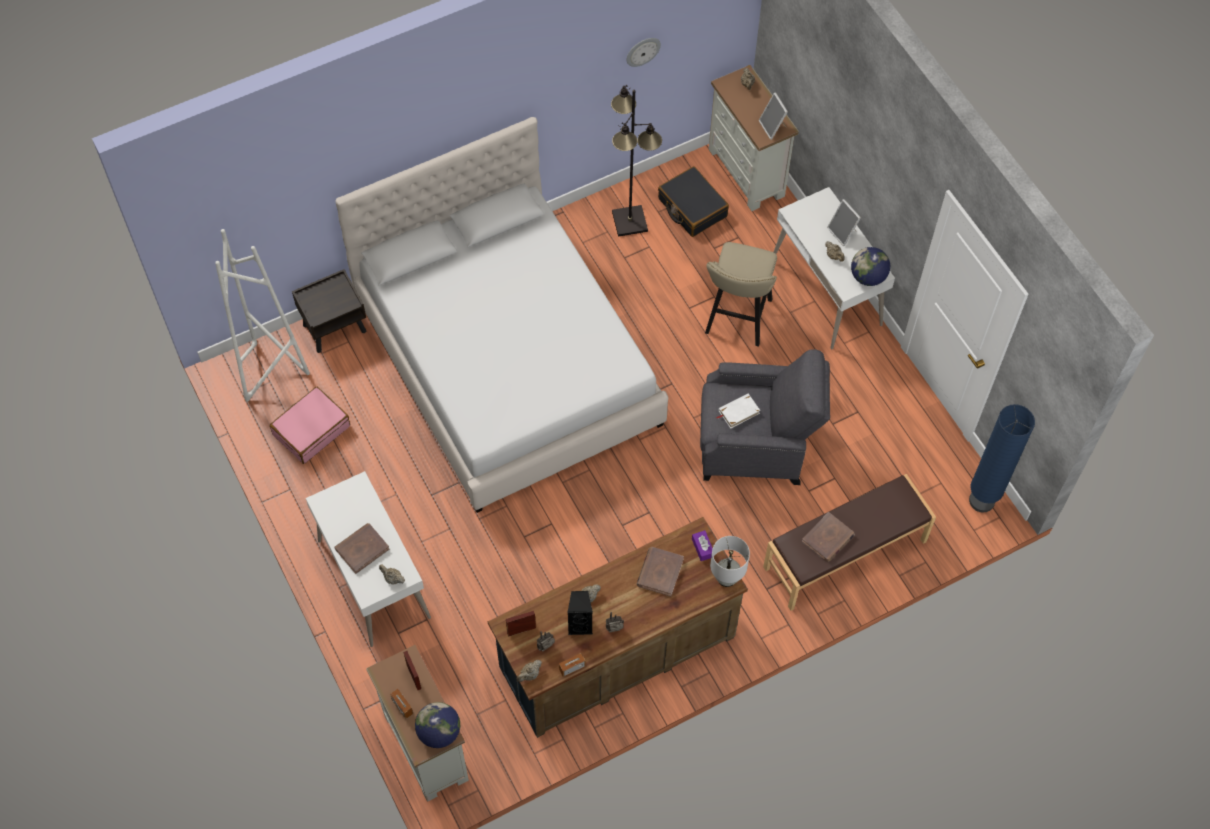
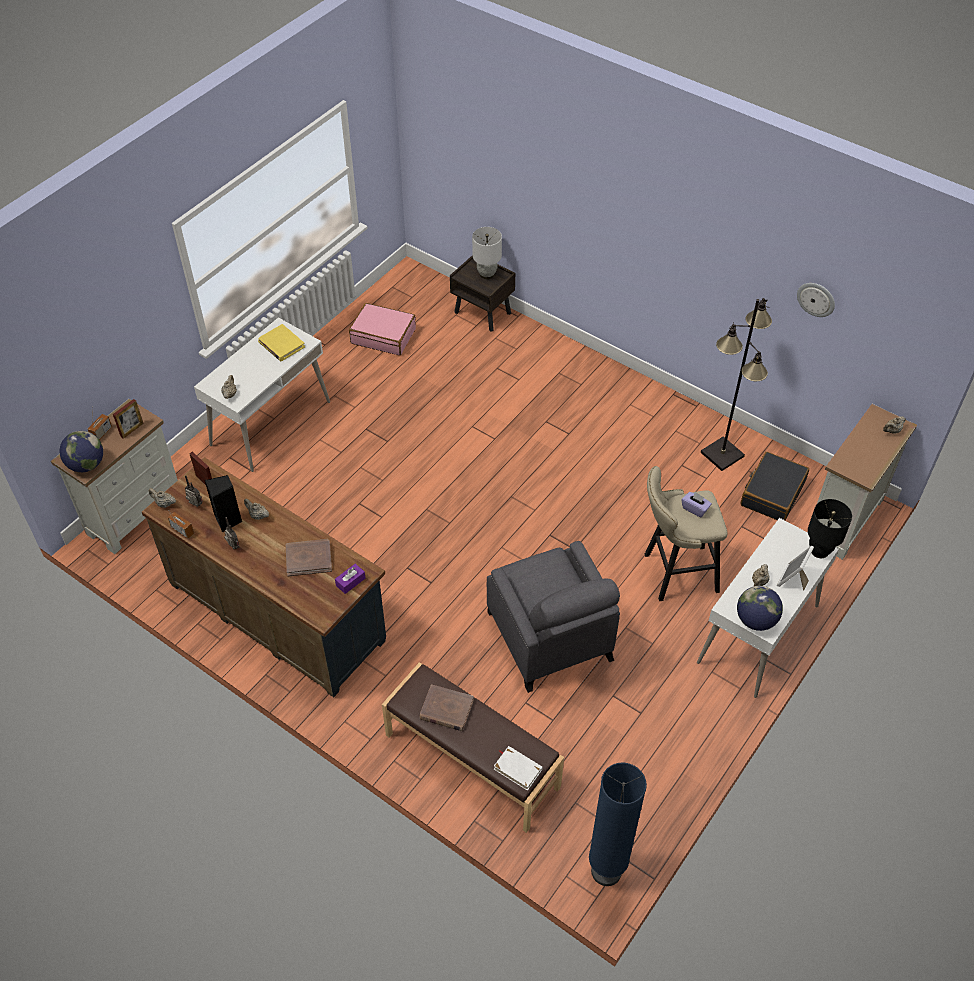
camera: 65 degrees right, 10 degrees down
(270, 372) = (420, 294): white clothes rack -> none
(349, 508) = (281, 345): none -> yellow book
(362, 549) = (248, 366): brown book -> none
(508, 361) = (522, 427): white bed -> none
(726, 578) = (327, 612): white table lamp -> white table lamp (487, 274)
(738, 412) = (541, 580): white book -> white book (518, 769)
(741, 262) = (695, 509): none -> purple tissue box
(773, 127) = (859, 468): picture frame -> none
(824, 200) = (819, 550): none -> black table lamp

